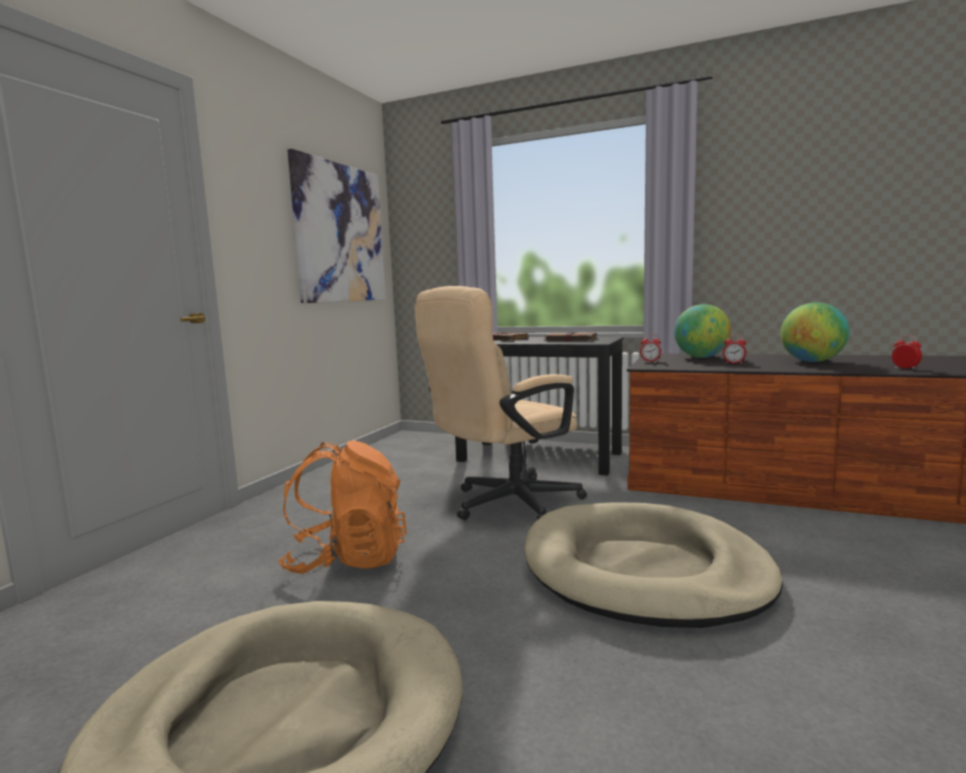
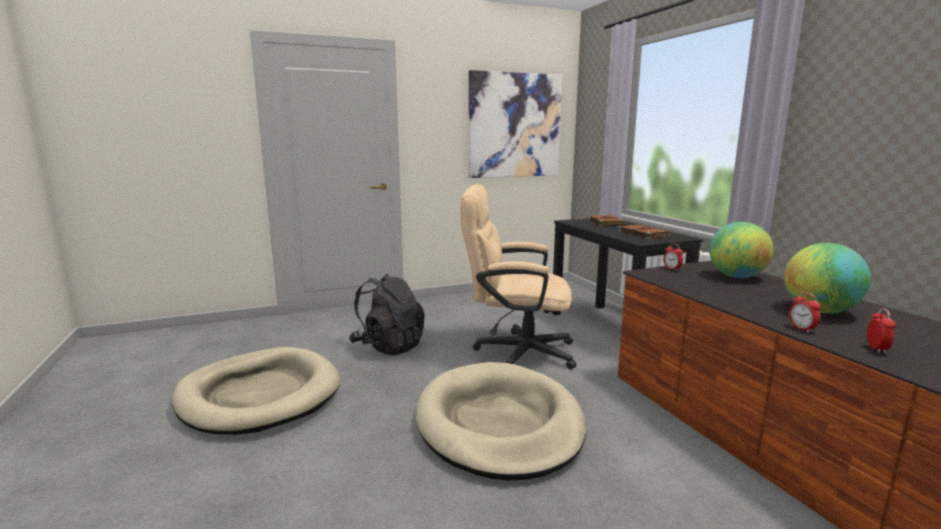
camera: 45 degrees right, 5 degrees up
(347, 560) = (388, 346): orange backpack -> black backpack
(734, 363) = (729, 290): alarm clock -> alarm clock (802, 329)

